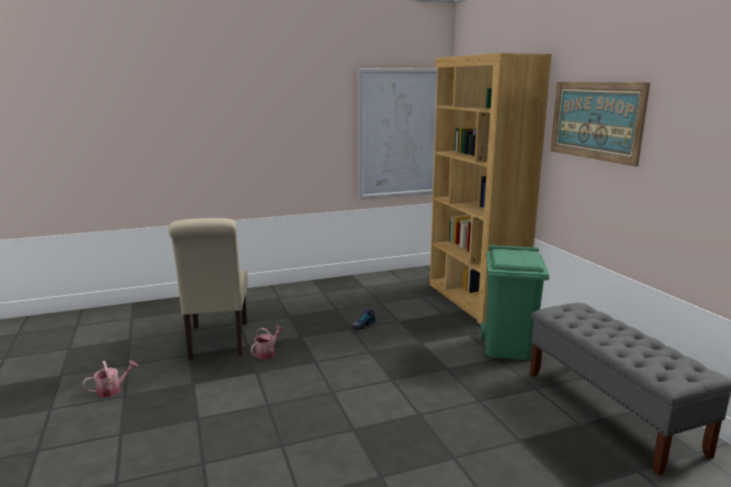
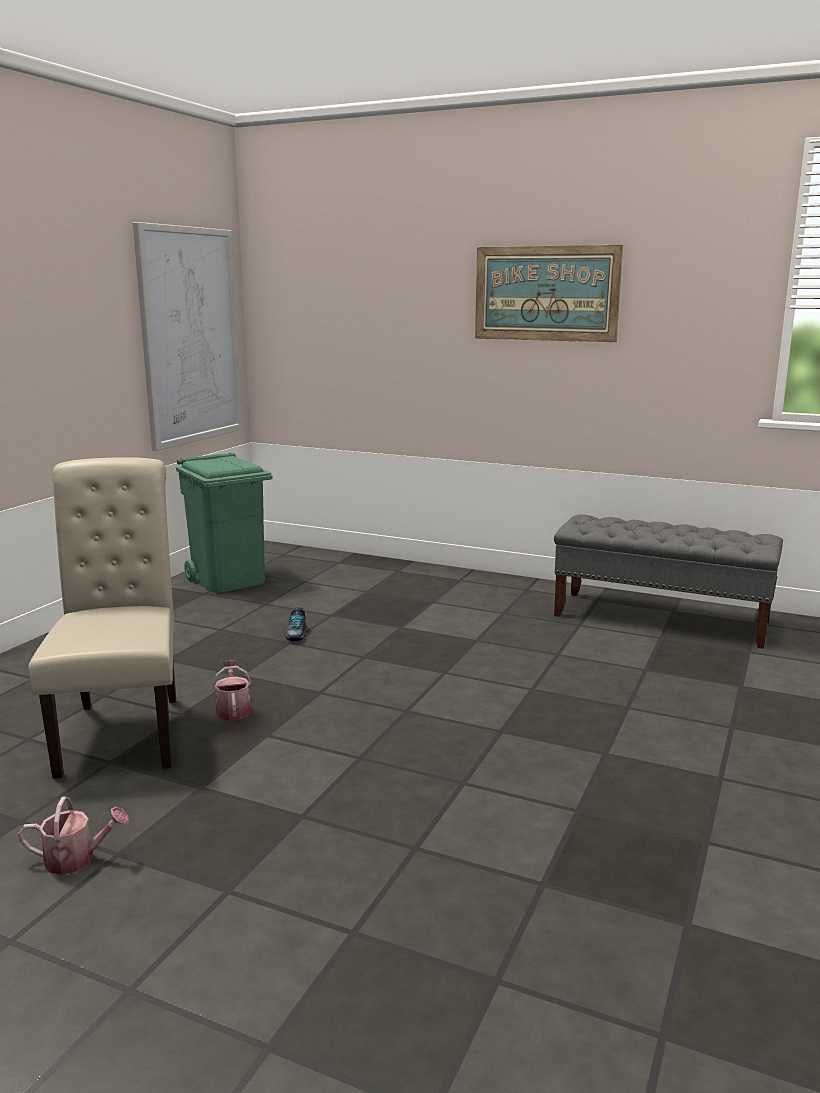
camera: 45 degrees left, 0 degrees up
(112, 390) = (77, 859): watering can -> watering can turned 75 degrees clockwise
(217, 342) = (124, 729): beige chair -> beige chair turned 135 degrees counterclockwise
(474, 300) = (371, 568): brown bookcase -> none
(509, 347) = (492, 600): green trash can -> green trash can (229, 580)

